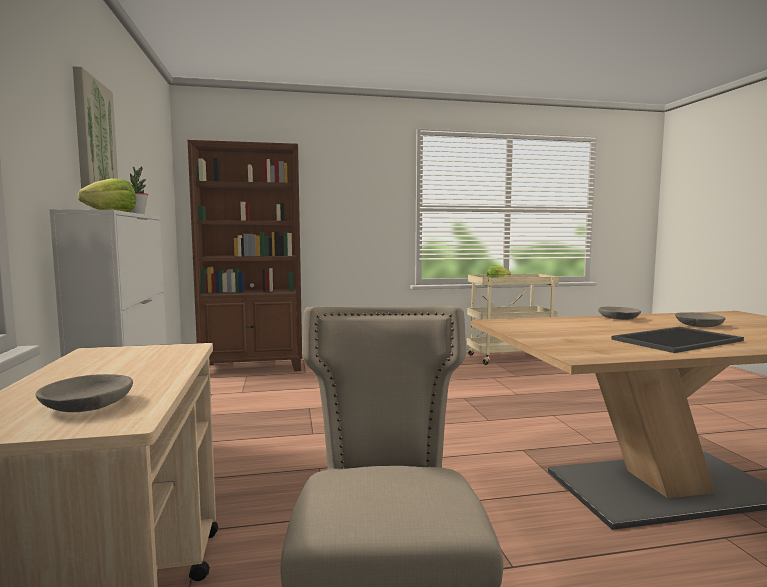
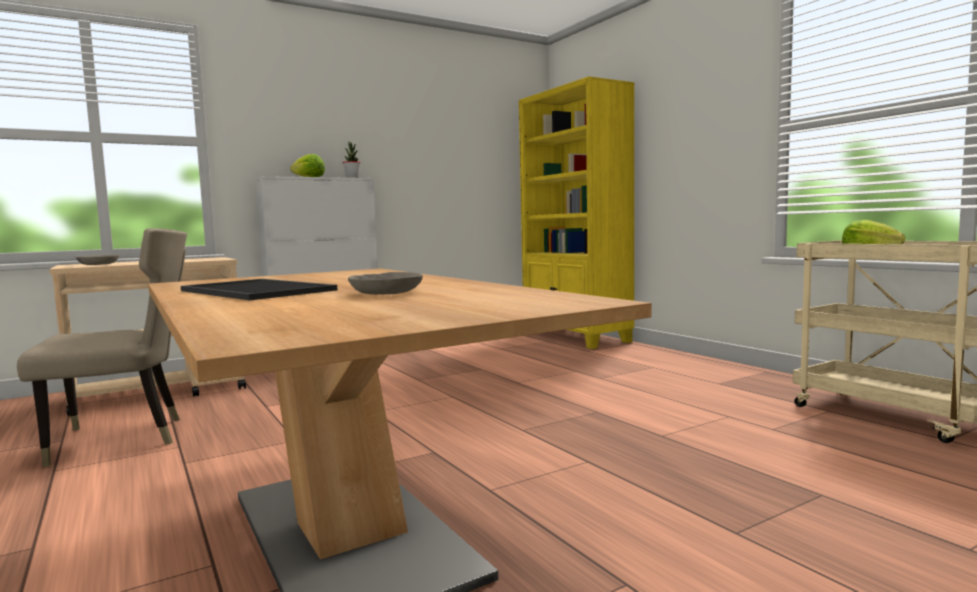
camera: 70 degrees right, 0 degrees up
(94, 142) = (341, 129): picture -> none
(253, 367) = (576, 338): brown bookcase -> yellow bookcase
(618, 318) = (430, 280): grey bowl -> none

